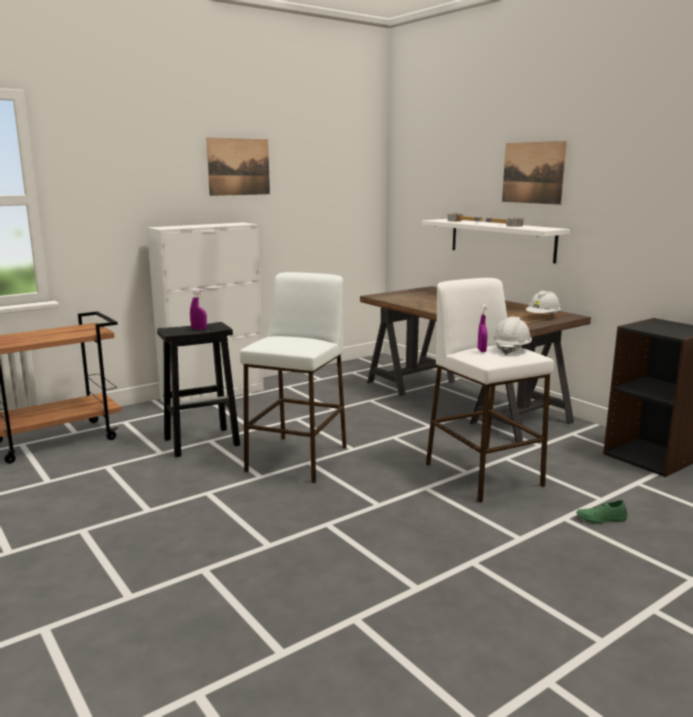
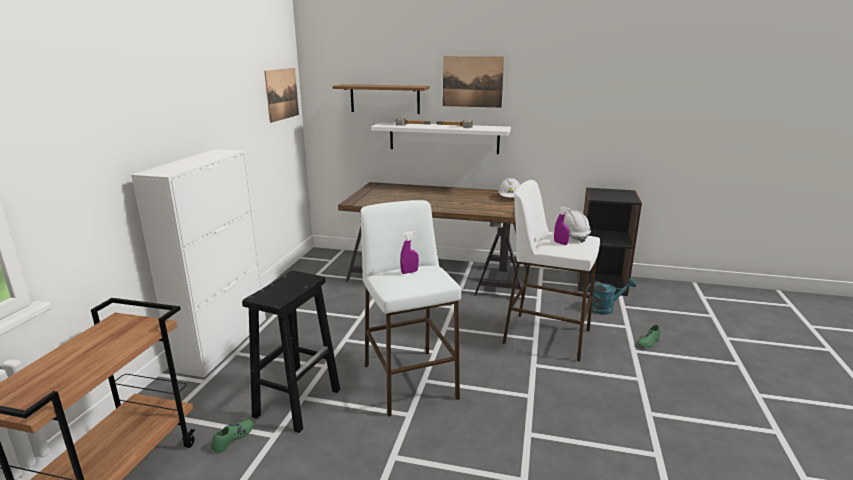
camera: 40 degrees left, 5 degrees up
(137, 445) = (233, 438): none -> green shoe
(199, 329) = (290, 287): purple spray bottle -> purple spray bottle (409, 272)
(239, 167) = (199, 86): picture -> picture (282, 94)
(451, 193) = (385, 99): none -> brown shelf
(606, 477) = (605, 308): none -> turquoise watering can

